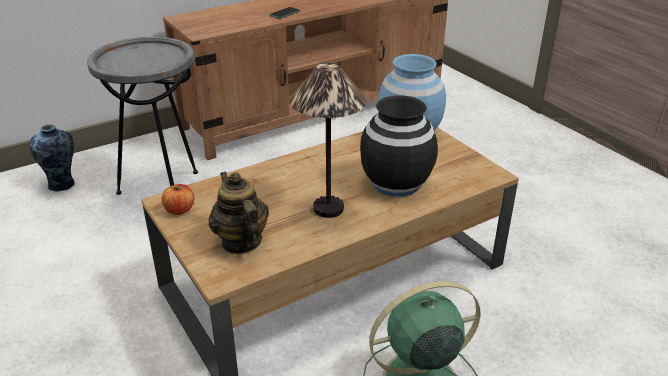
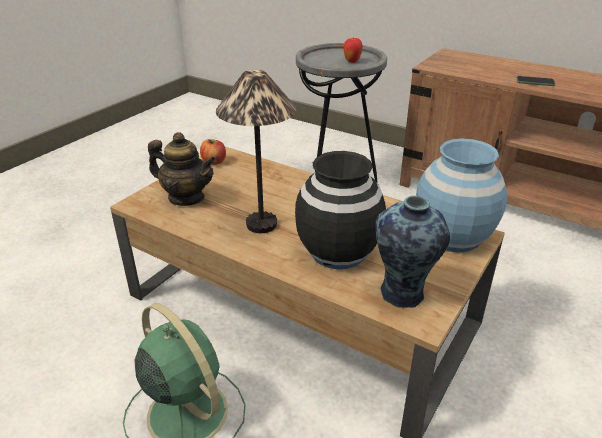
camera: 65 degrees right, 0 degrees up
(62, 185) = (308, 144): vase -> vase (402, 295)
(157, 55) = (352, 61): none -> apple
(241, 242) = (186, 198): teapot -> teapot turned 75 degrees clockwise

